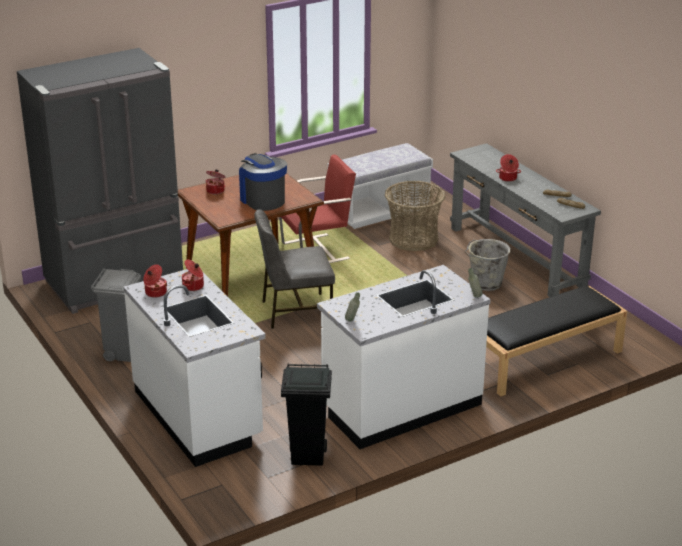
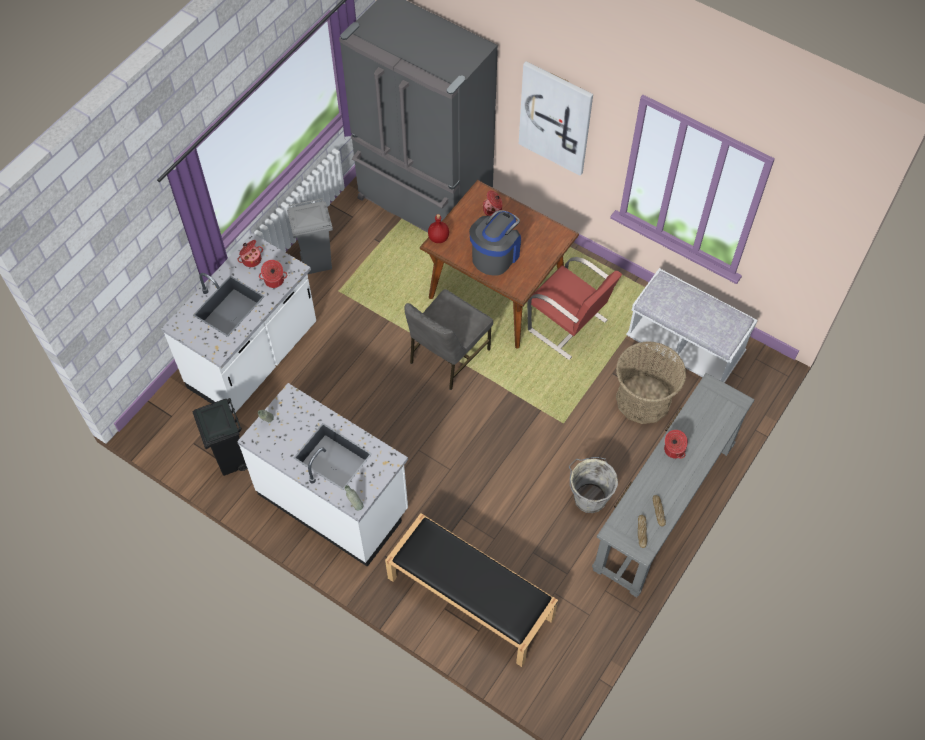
camera: 65 degrees right, 30 degrees up
(199, 91) = (555, 118): none -> picture
(218, 218) = (439, 238): none -> red bottle
(295, 311) = (448, 356): grey chair -> grey chair turned 105 degrees counterclockwise

